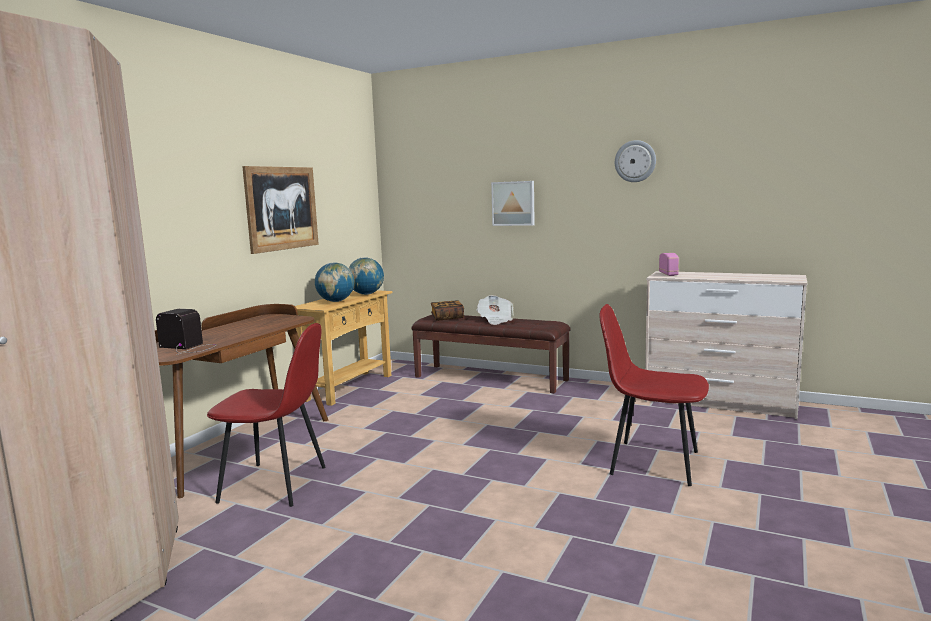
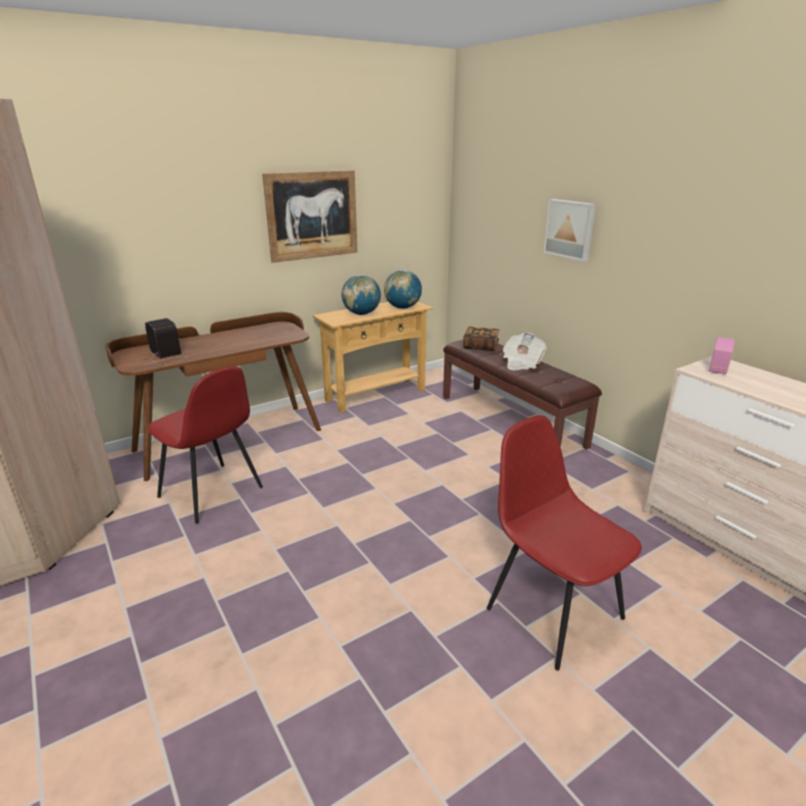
camera: 30 degrees right, 15 degrees up
(635, 161) = (724, 196): wall clock -> none

